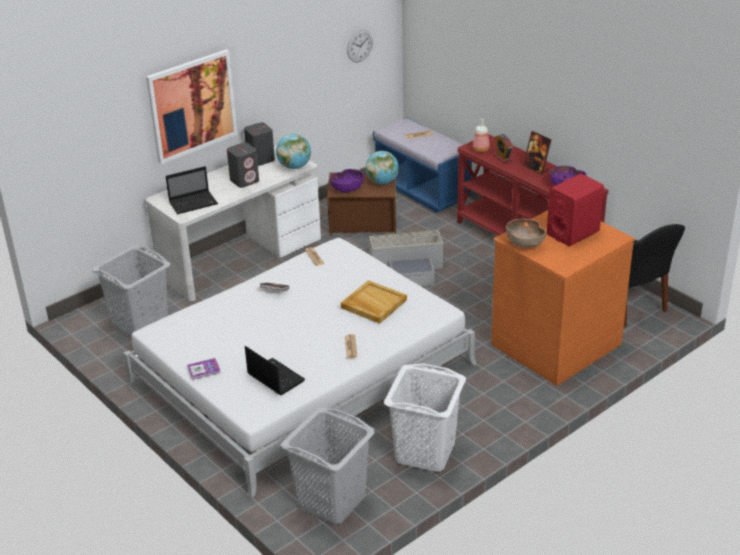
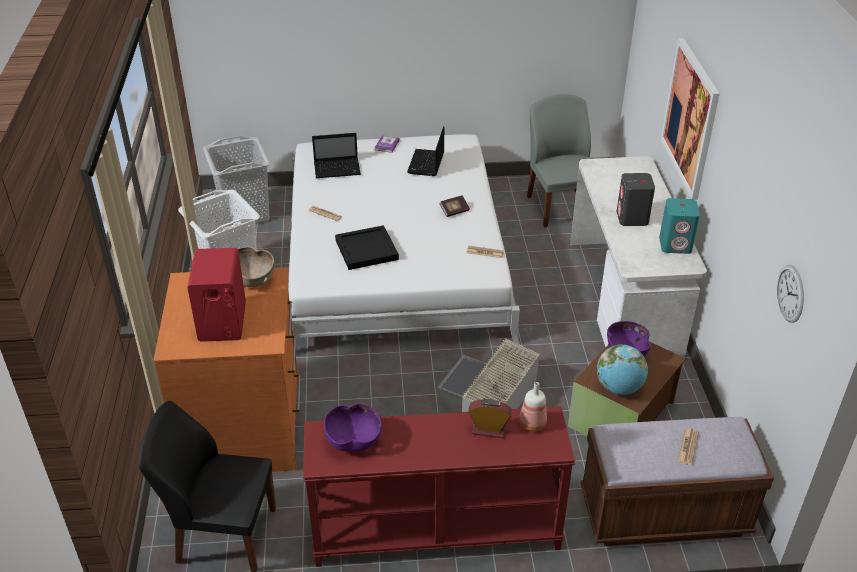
camera: 125 degrees right, 5 degrees up
(140, 324) = (560, 207): grey laundry basket -> grey chair
(194, 203) = (612, 176): laptop -> laptop (426, 164)
(260, 159) = (675, 245): grey speaker -> turquoise speaker
(294, 167) = (634, 259): globe -> none
(373, 304) = (367, 249): beige tray -> black tray
(422, 190) = (664, 514): blue bench -> brown bench
(536, 168) = (429, 444): picture frame -> none

